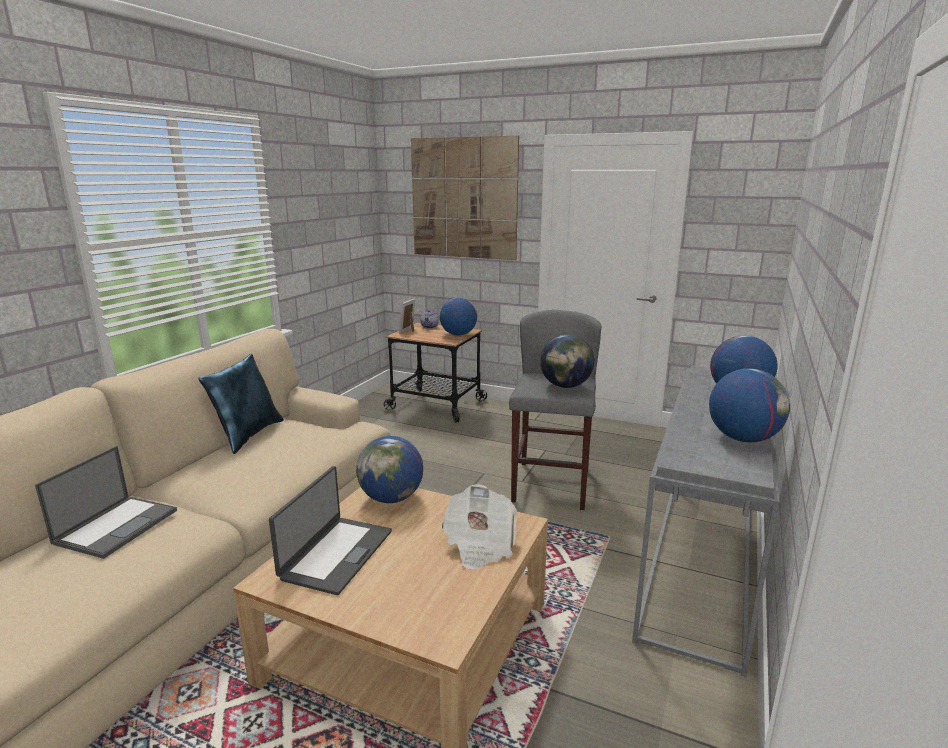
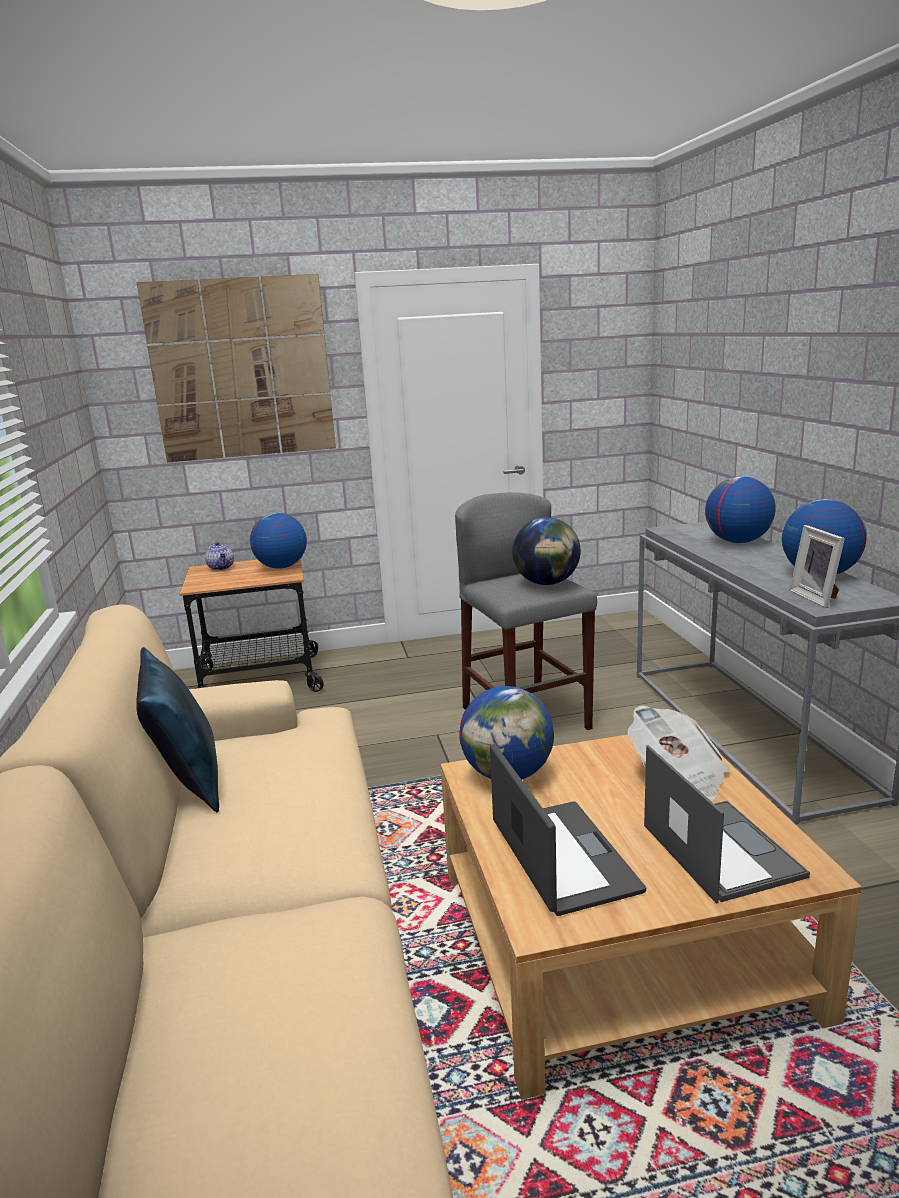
camera: 35 degrees left, 0 degrees up
(117, 526) = (226, 979): laptop -> laptop (719, 849)
(409, 330) = (201, 578): picture frame -> picture frame (817, 597)

